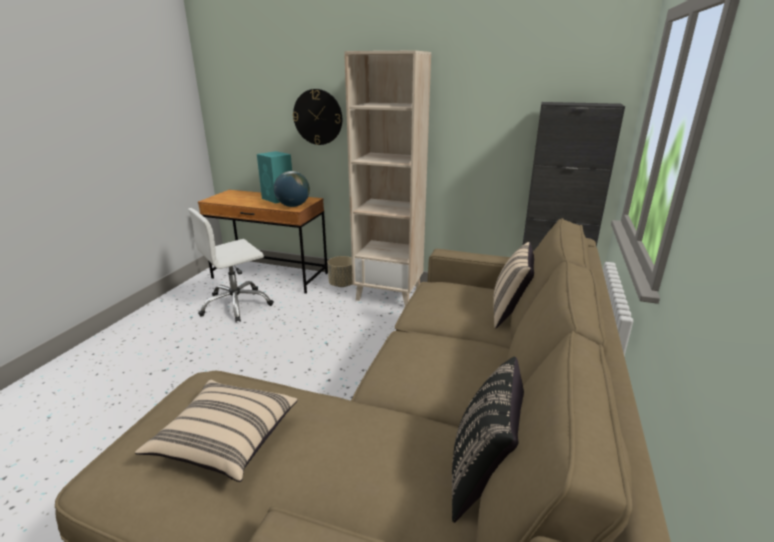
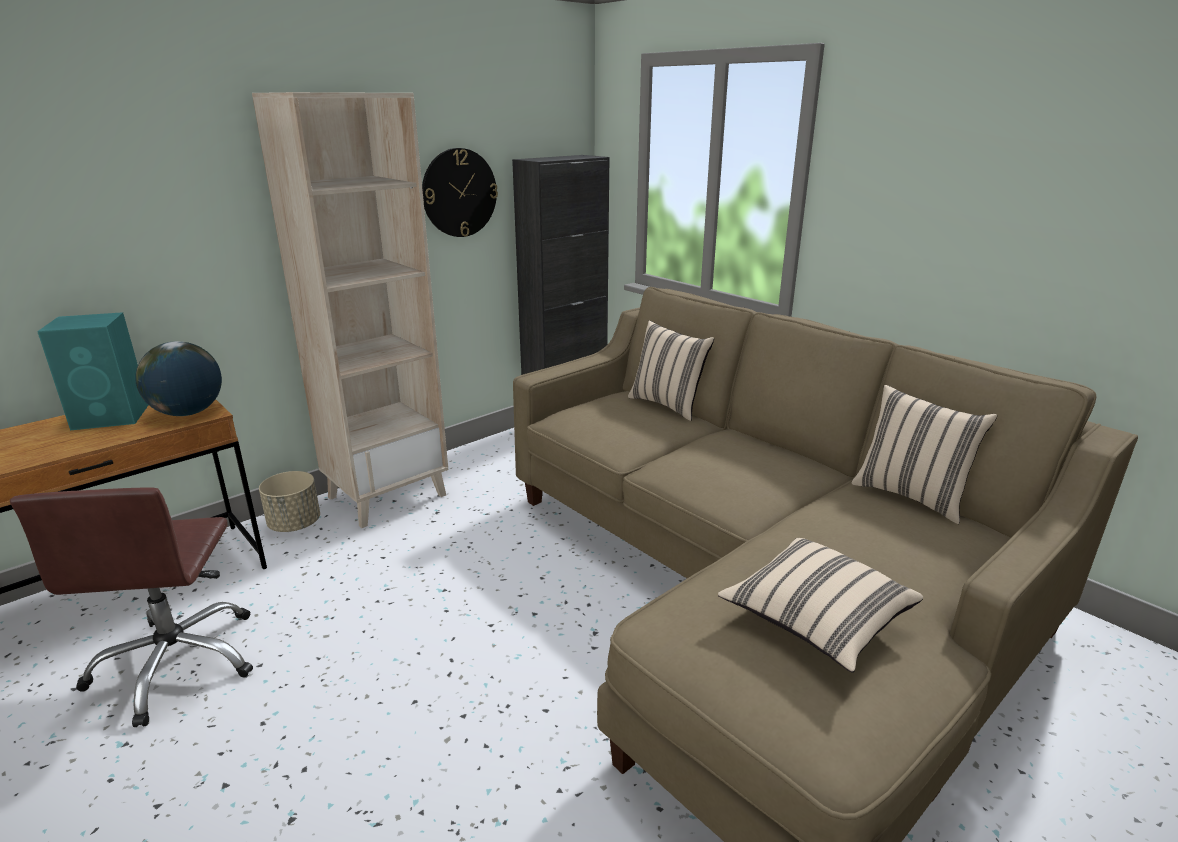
camera: 60 degrees left, 0 degrees up
(236, 305) = (177, 663): white office chair -> brown office chair
(318, 117) = (155, 224): wall clock -> wall clock (459, 193)
(483, 476) = (911, 496): black pillow -> beige pillow

